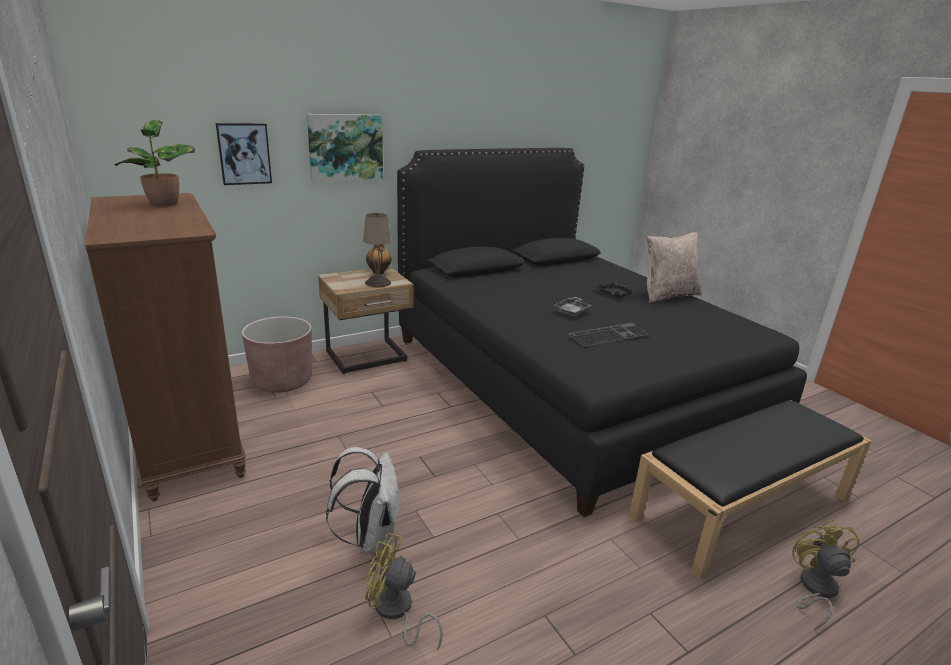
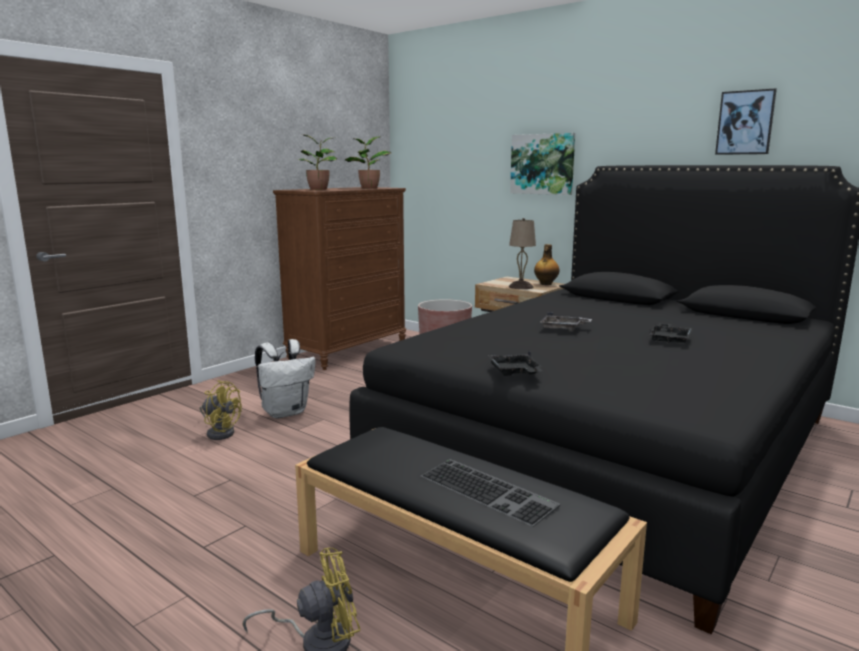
camera: 70 degrees right, 10 degrees down
(141, 224) = (319, 189): none -> potted plant
(244, 154) = (470, 168): picture -> picture (745, 122)
(396, 612) = (220, 432): yellow fan -> yellow fan turned 120 degrees clockwise
(608, 334) = (519, 341): keyboard -> keyboard (490, 490)
(667, 295) = (739, 362): beige pillow -> none
(685, 356) = (515, 372): none -> black tray

